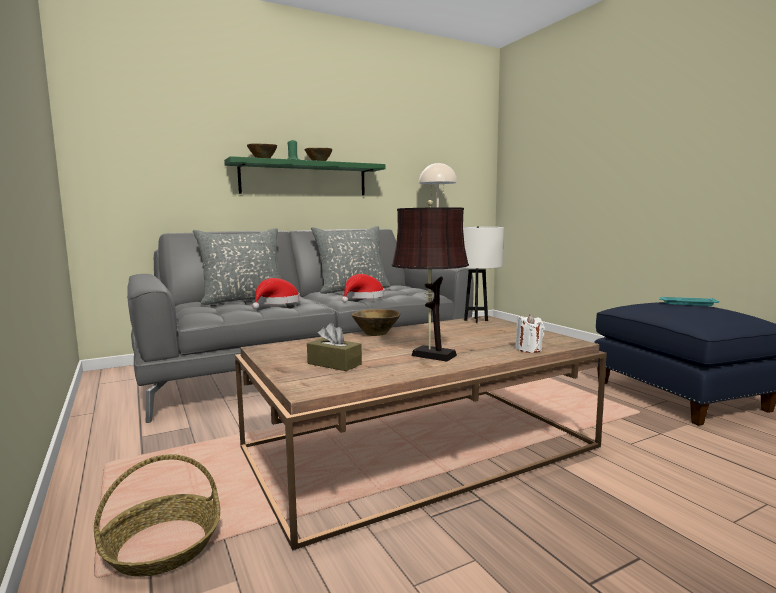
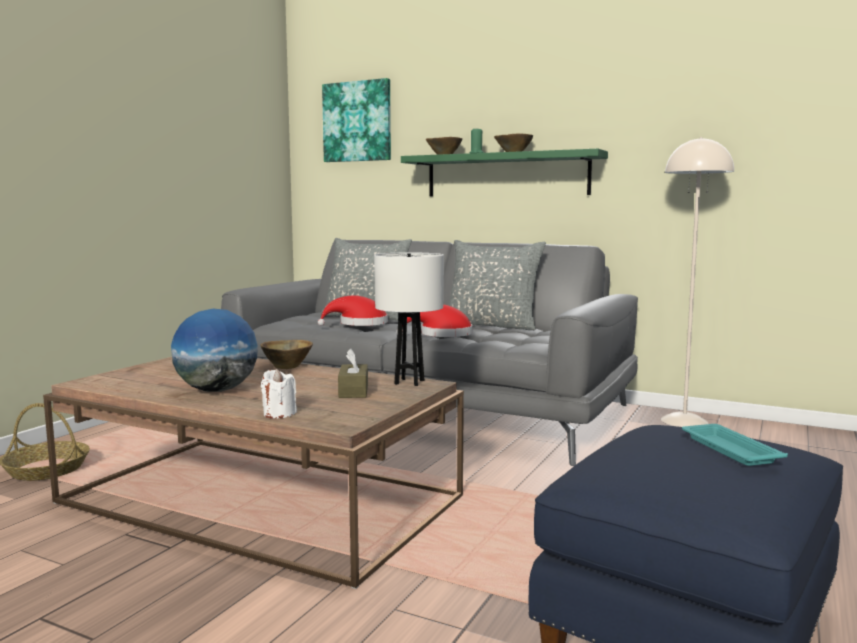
camera: 55 degrees right, 0 degrees up
(153, 119) = (357, 122): none -> picture
(334, 364) = (160, 375): brown tissue box -> brown tissue box (353, 391)
(430, 355) = (217, 390): brown table lamp -> globe

